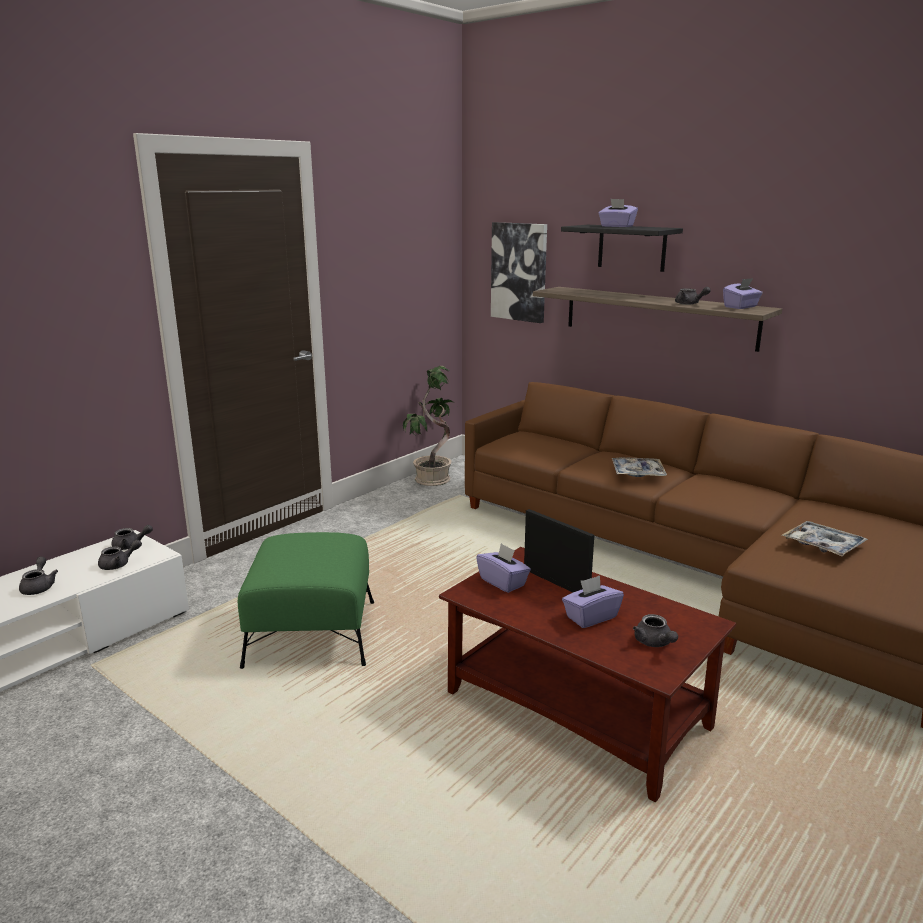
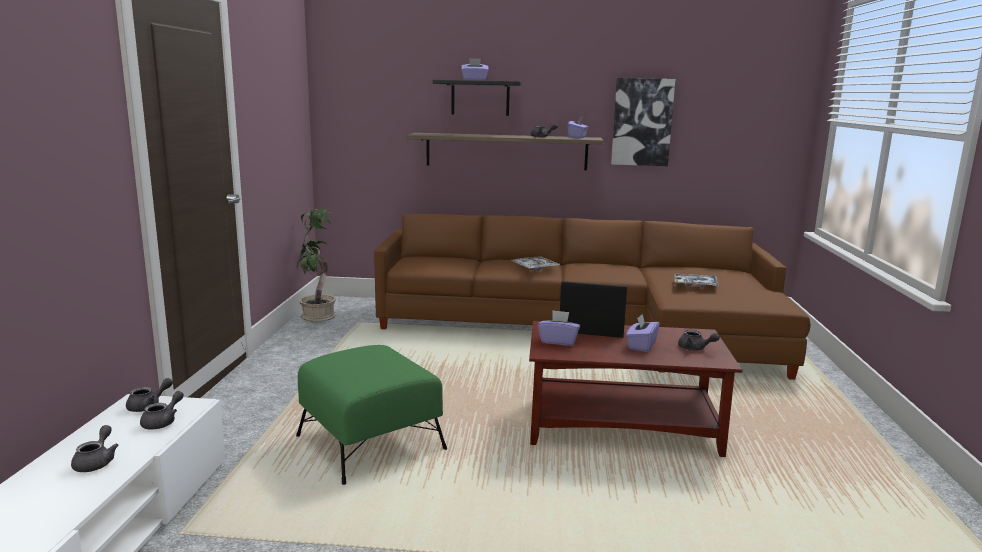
camera: 35 degrees left, 5 degrees down
(39, 587) = (97, 462): grey teapot -> grey teapot turned 45 degrees clockwise
(519, 272) = (374, 122): picture -> picture (642, 122)

